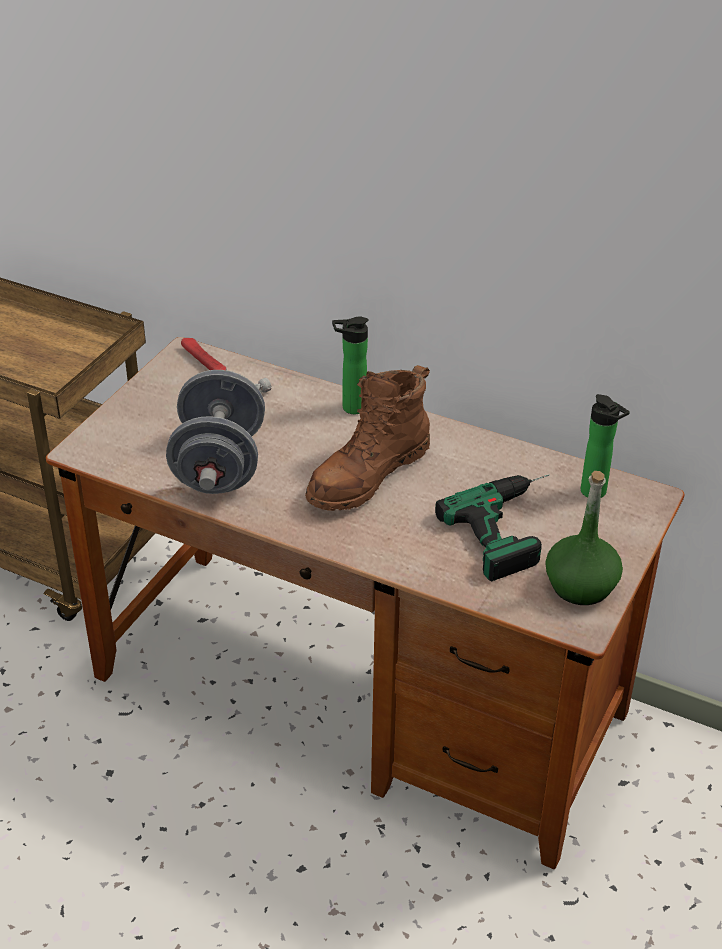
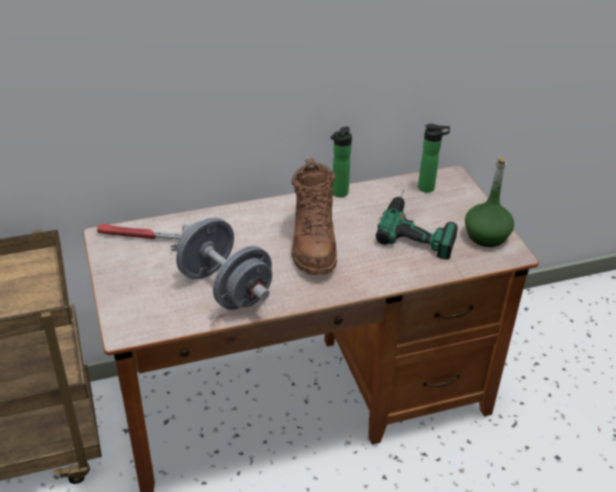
camera: 45 degrees left, 0 degrees up
(350, 408) = (250, 214): bottle -> bottle (338, 194)

